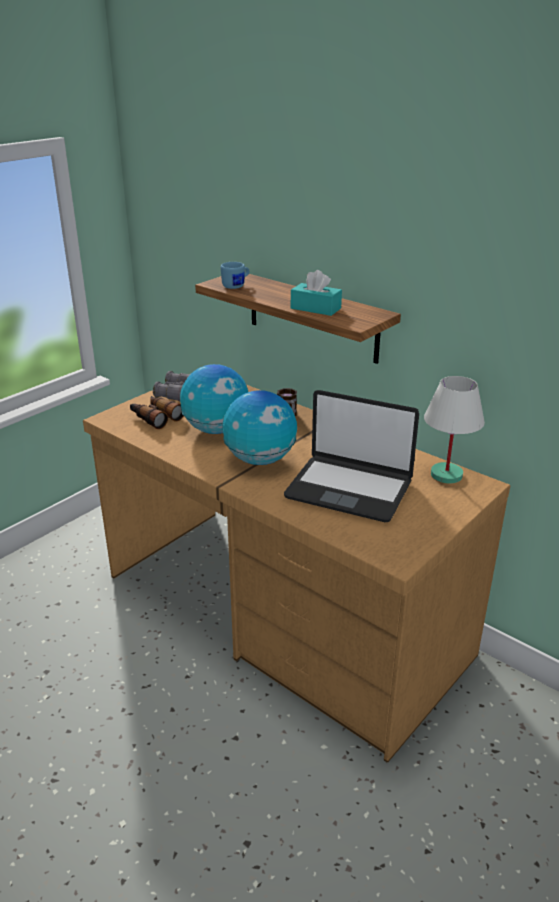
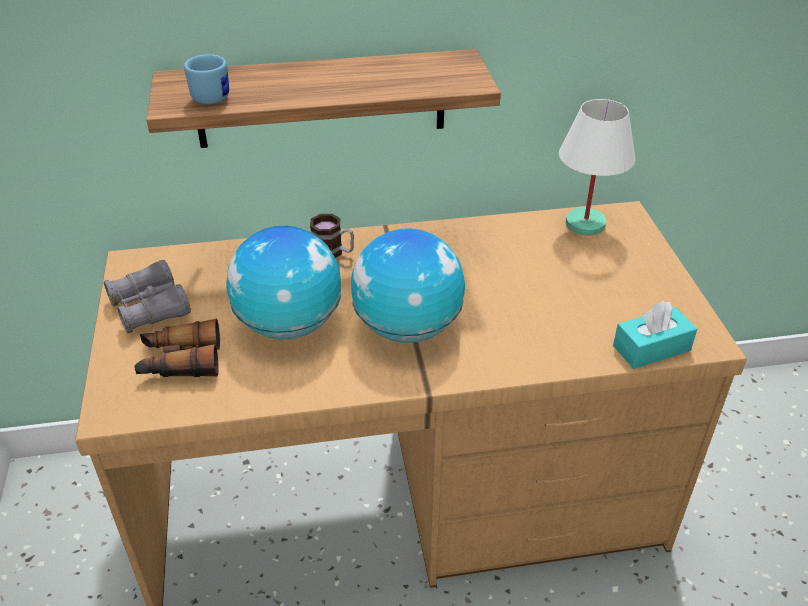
camera: 50 degrees left, 10 degrees up
(315, 308) = (384, 83): turquoise tissue box -> turquoise tissue box (651, 348)
(349, 489) = (544, 298): laptop -> none

